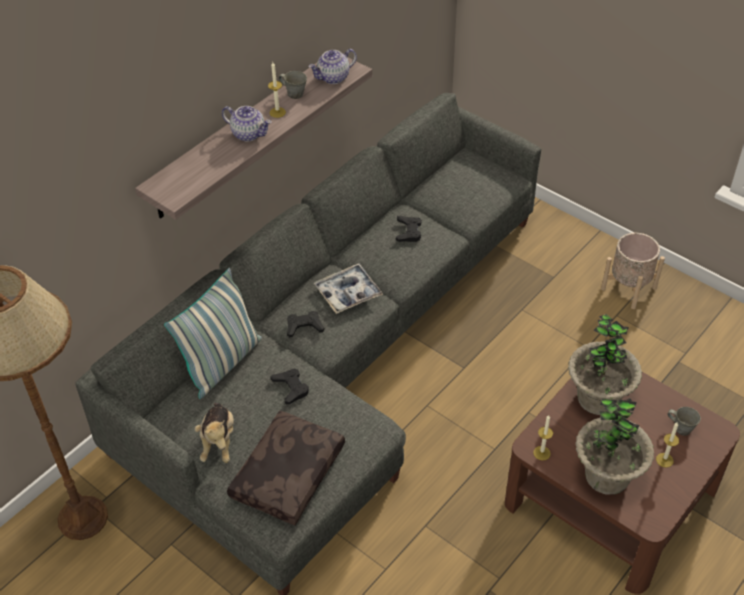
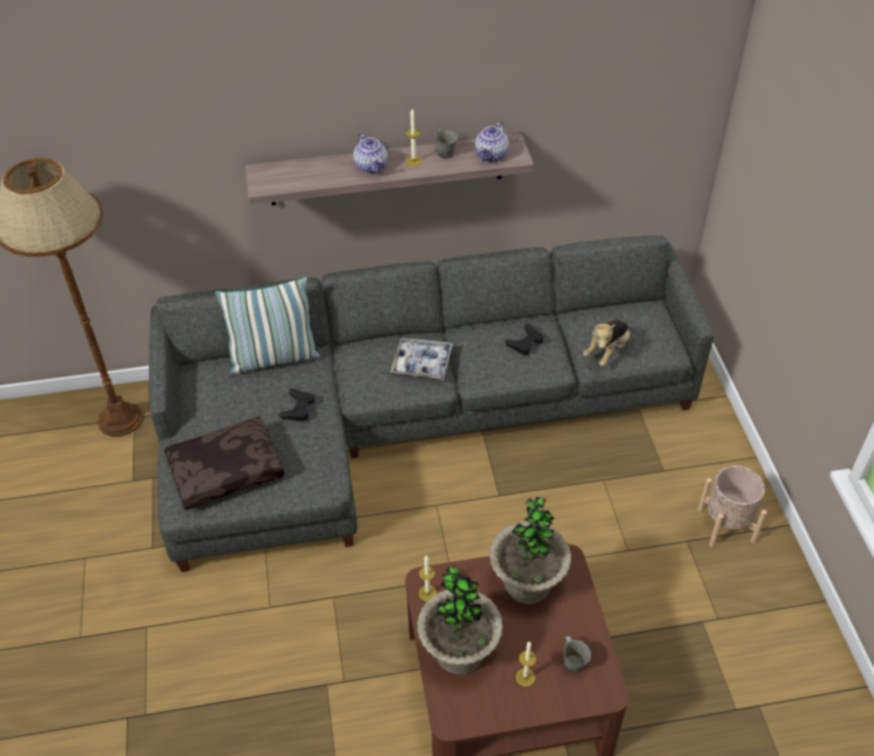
camera: 40 degrees right, 0 degrees up
(218, 441) = (208, 414): plush toy -> plush toy (607, 351)
(304, 327) = (360, 368): black game controller -> none
(333, 78) = (491, 155): teapot -> teapot turned 75 degrees counterclockwise

